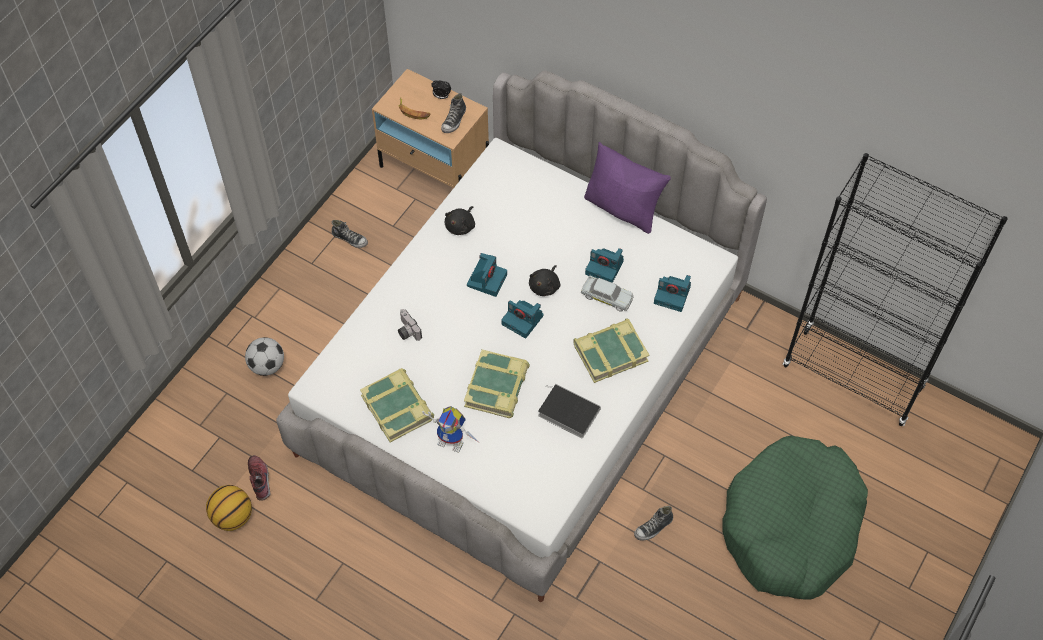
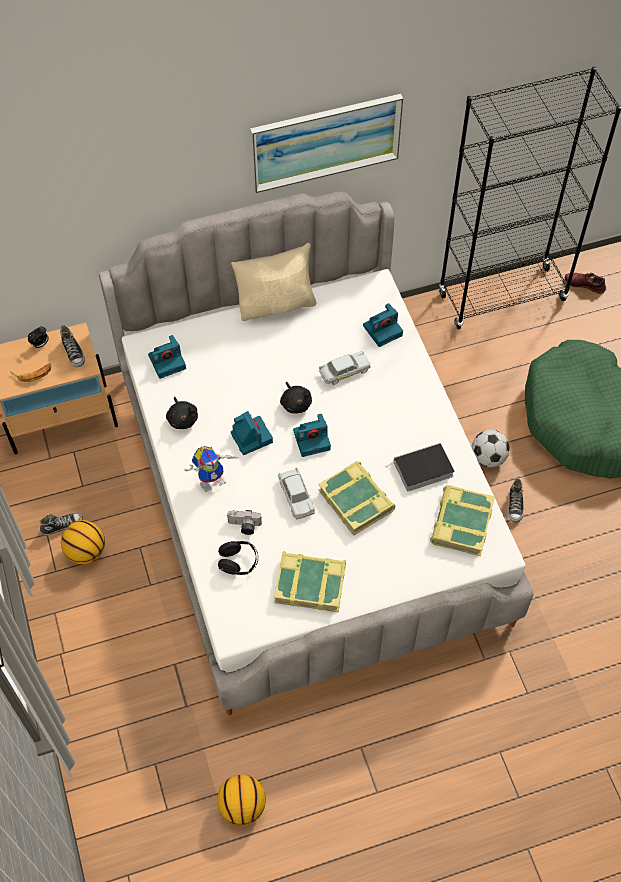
camera: 50 degrees left, 0 degrees up
(260, 479) = (226, 758): shoe -> shoe (584, 284)
(267, 366) = (121, 676): football -> football (488, 458)
(343, 269) = (86, 551): none -> basketball
(373, 349) = (238, 563): none -> black headphones
(453, 441) = (377, 565): toy robot -> toy robot (213, 479)
(463, 345) = (296, 496): none -> white toy car
(605, 267) = (317, 353): camera -> camera (168, 361)
(610, 352) = (395, 404): book -> book (461, 523)
(623, 208) = (276, 304): purple pillow -> beige pillow
(724, 100) = (325, 141): none -> picture

